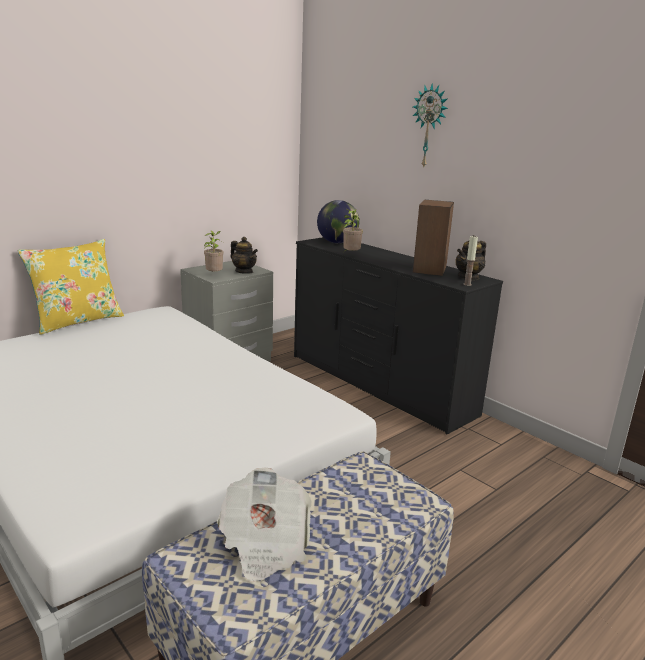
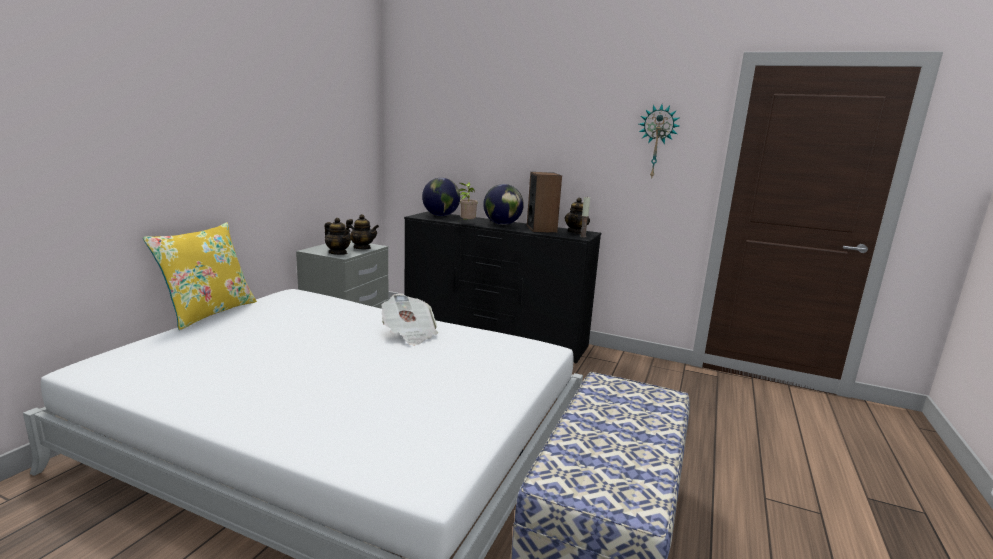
camera: 25 degrees left, 5 degrees down
(214, 275) = (338, 253): potted plant -> teapot
(265, 544) = (600, 452): newspaper -> newspaper (409, 334)
(391, 259) = (502, 224): none -> globe
(429, 126) = (523, 112): wall clock -> wall clock (657, 141)

